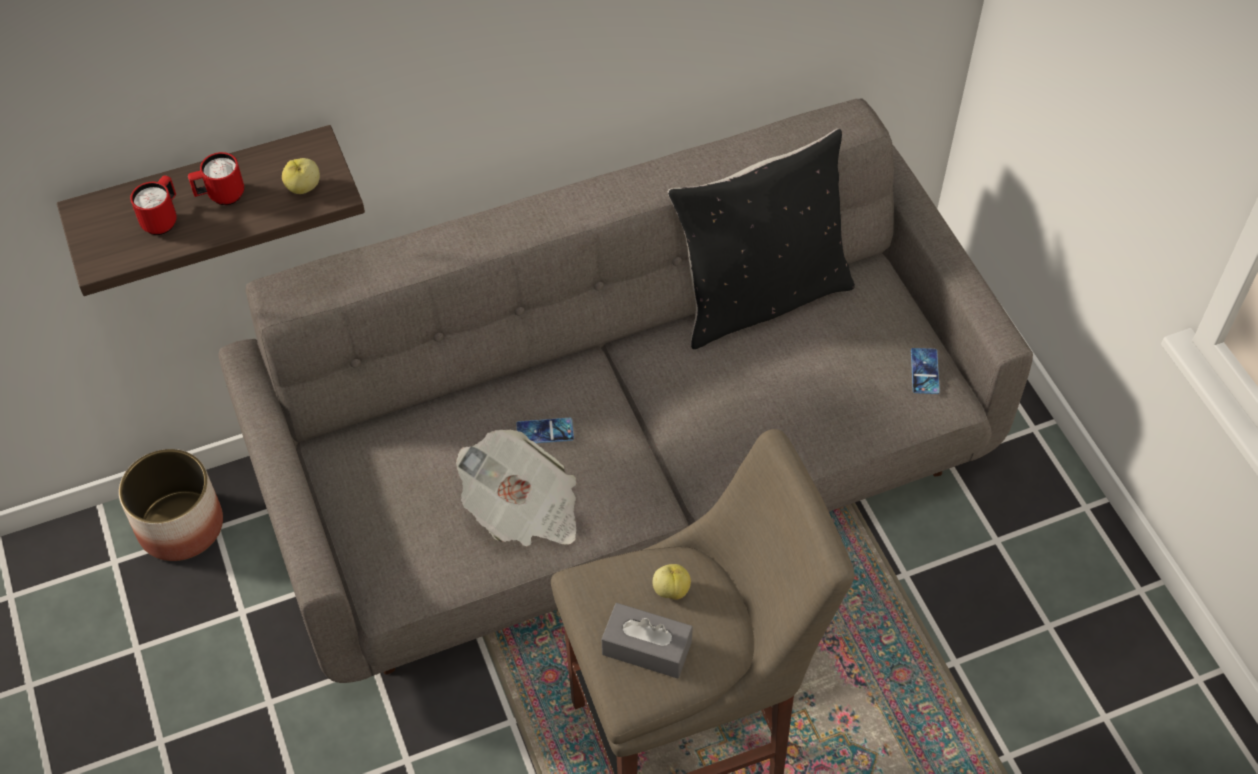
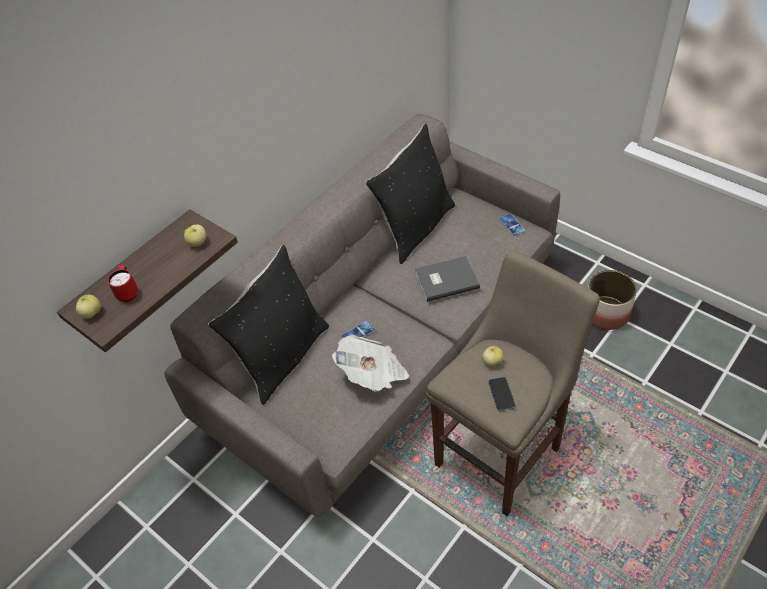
camera: 25 degrees left, 5 degrees down
(97, 228) = (92, 313): none -> apple
(181, 525) = (172, 488): planter -> planter (606, 313)
(221, 196) = (154, 267): red mug -> none
(412, 410) = (282, 356): none -> black pillow
(646, 648) = (501, 394): grey tissue box -> phone
(742, 412) = (445, 279): none -> grey book

